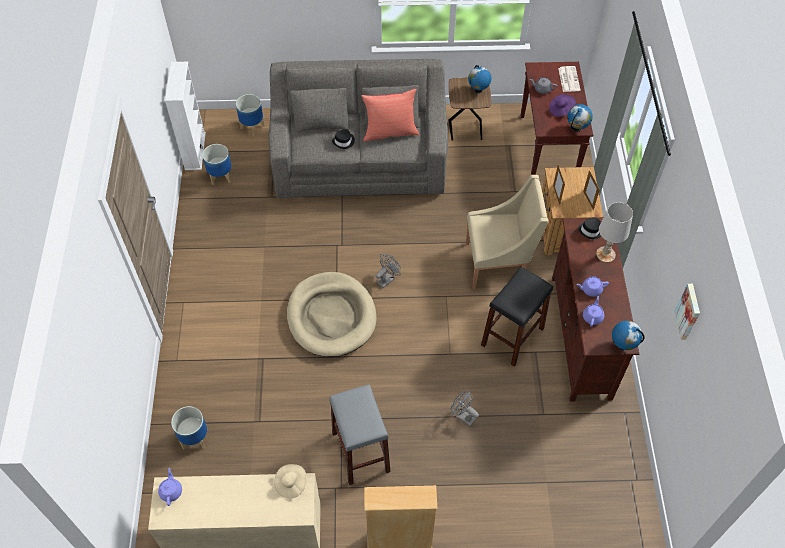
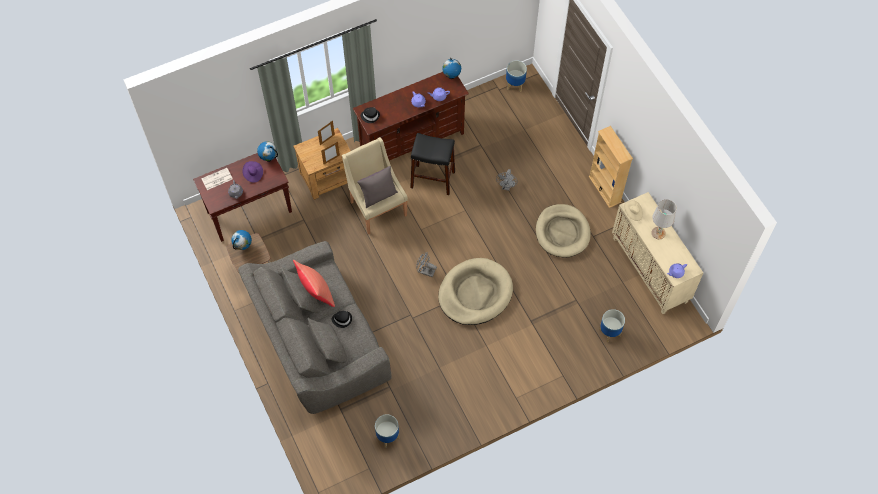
camera: 115 degrees left, 5 degrees up
(195, 151) = (370, 473): white bookcase -> none
(252, 126) = (322, 440): planter -> planter (514, 85)
(361, 452) = (562, 232): grey stool -> beige dog bed
(488, 232) = (378, 196): none -> grey pillow
(606, 254) = (386, 103): white table lamp -> white table lamp (658, 233)
(689, 312) = (450, 16): picture -> none

